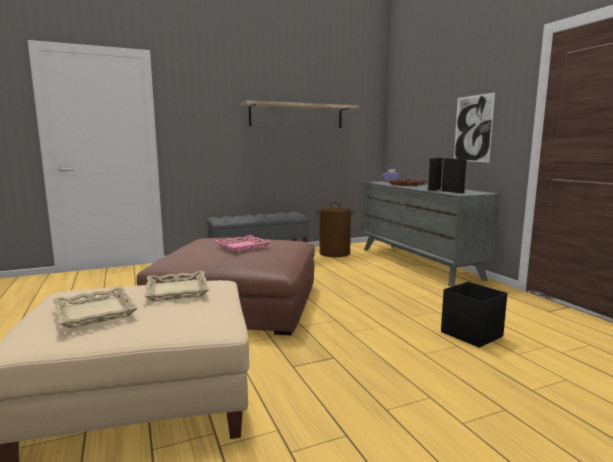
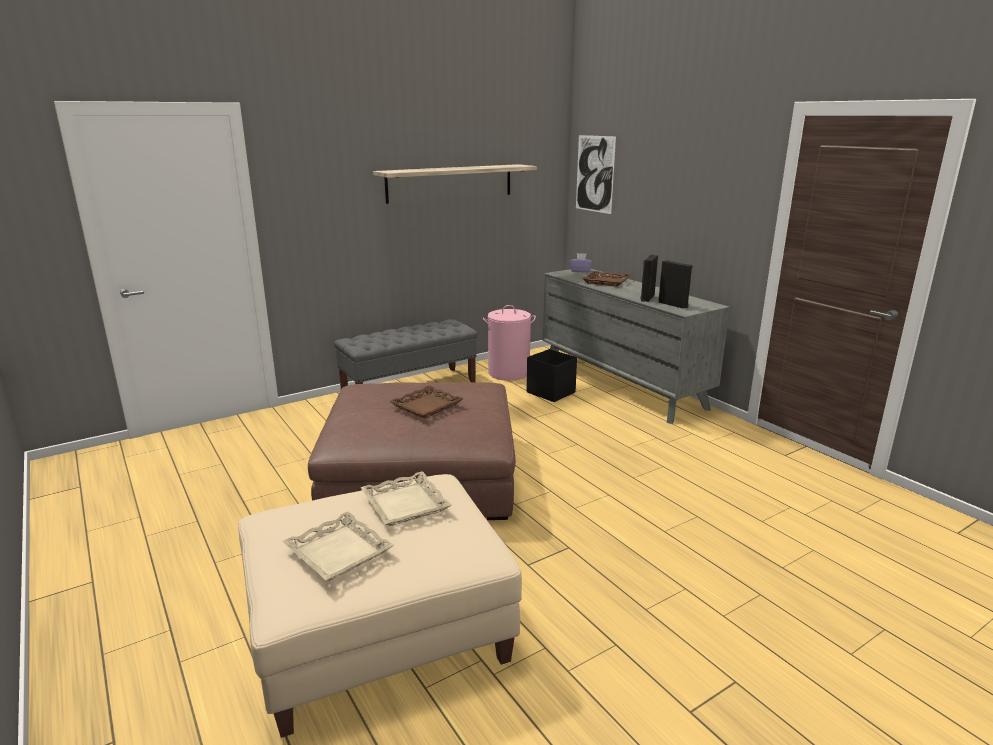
camera: 10 degrees left, 10 degrees up
(243, 246) = (427, 406): pink tray -> brown tray
(335, 253) = (509, 373): brown laundry basket -> pink laundry basket
(471, 334) = (708, 497): black storage box -> black storage box (550, 392)
(473, 128) = (696, 216): picture -> picture (595, 174)

